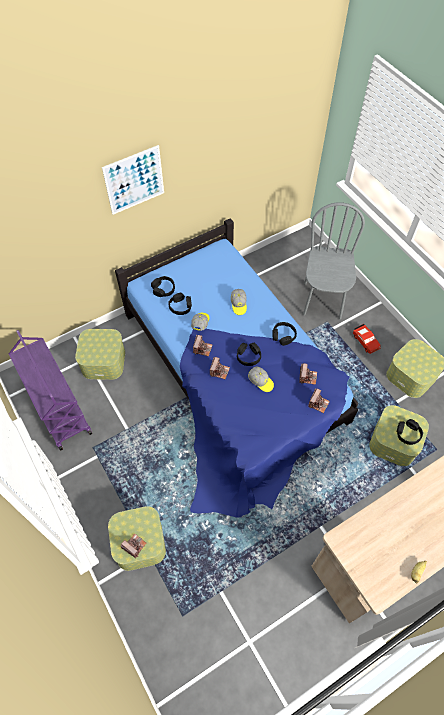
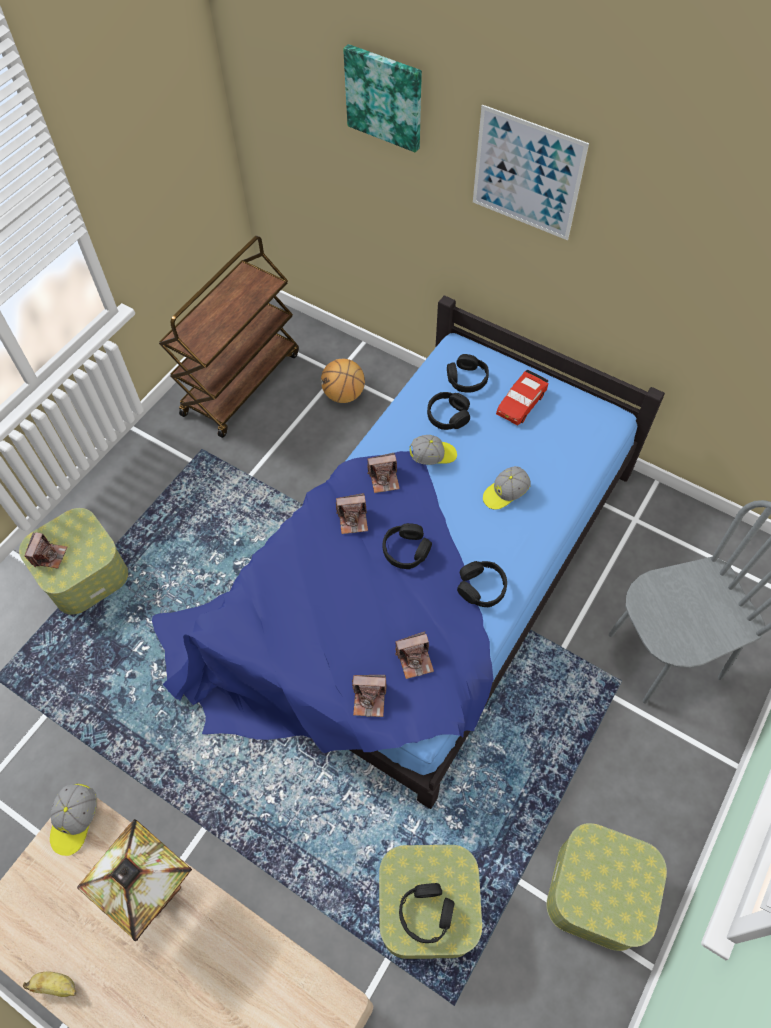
camera: 65 degrees right, 0 degrees up
(46, 204) = (385, 97): none -> picture
(58, 409) = (241, 382): purple cart -> brown cart
(103, 361) = (344, 395): storage box -> basketball
(260, 382) = (365, 589): cap -> cap (75, 821)
(365, 341) = (623, 770): red toy car -> red toy car (521, 403)
(388, 512) = (159, 890): none -> table lamp

